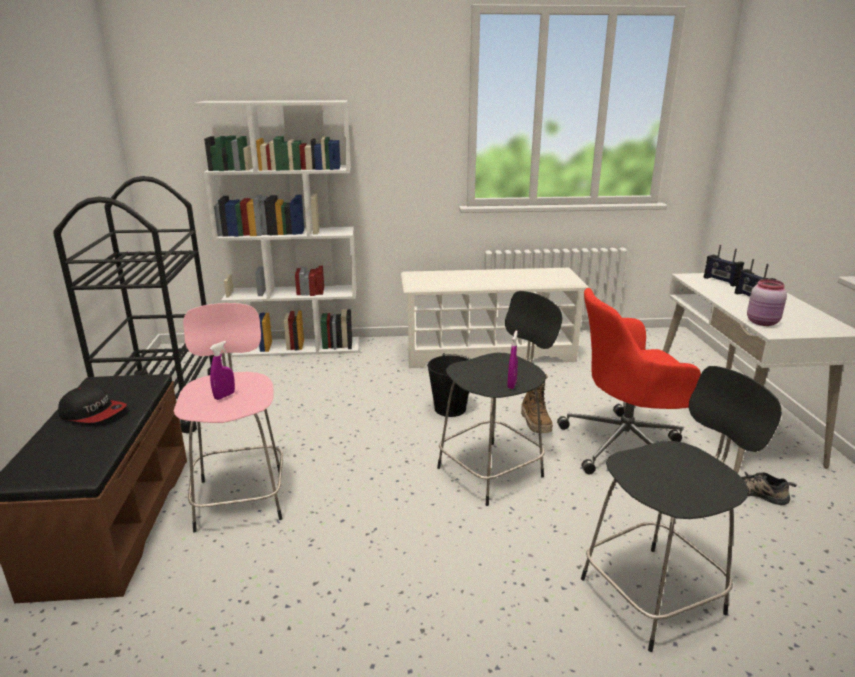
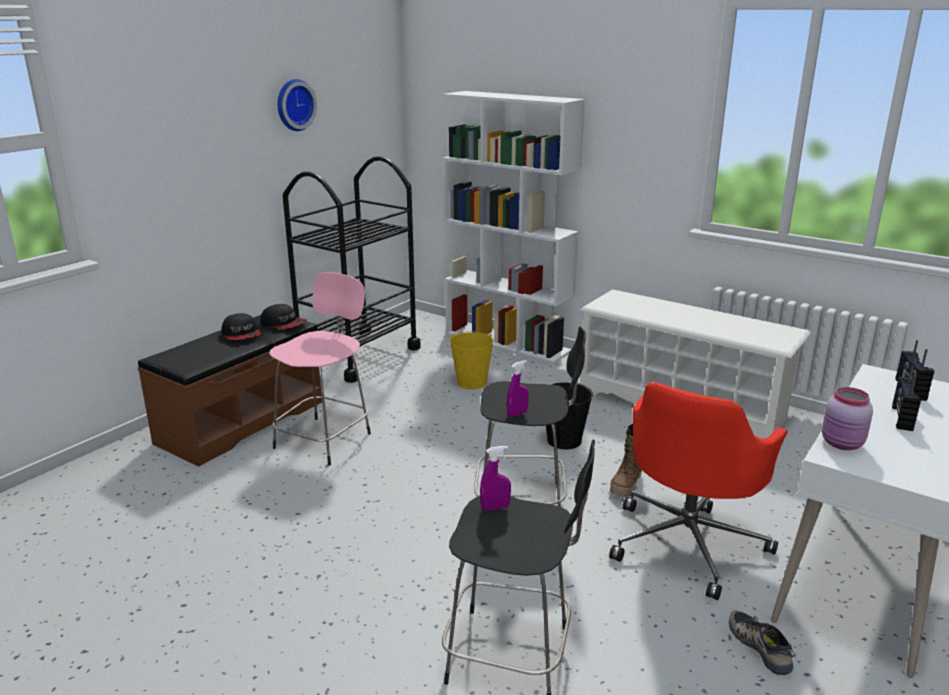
camera: 40 degrees right, 0 degrees up
(36, 118) = (293, 105): none -> wall clock
(131, 385) = (283, 324): none -> cap
(224, 396) = (314, 348): purple spray bottle -> purple spray bottle (495, 508)
(312, 390) = (472, 382): none -> yellow bucket
(626, 445) = (688, 542): red office chair -> red office chair turned 90 degrees counterclockwise

